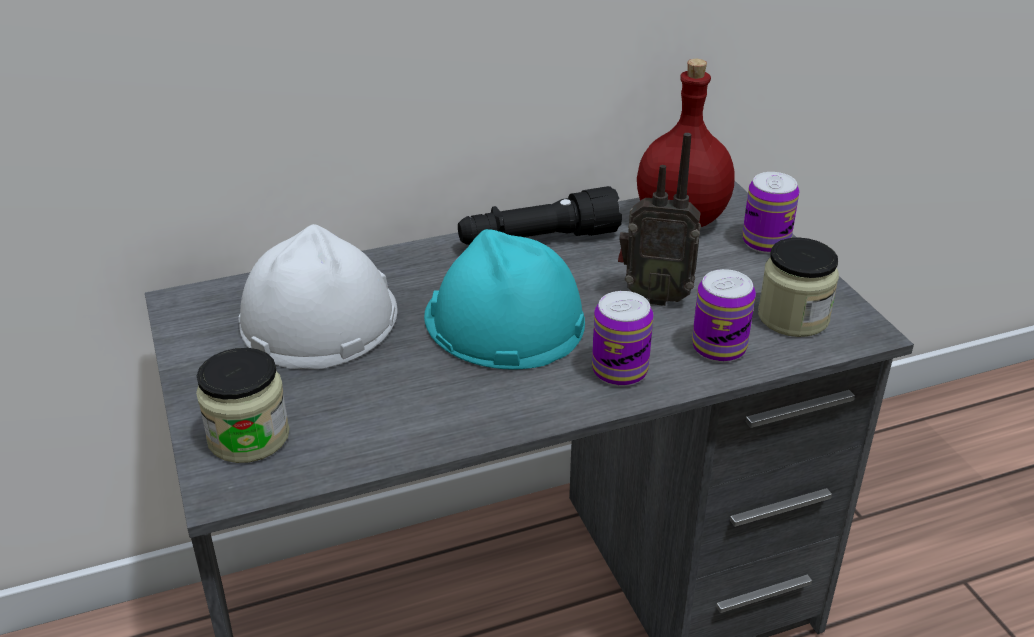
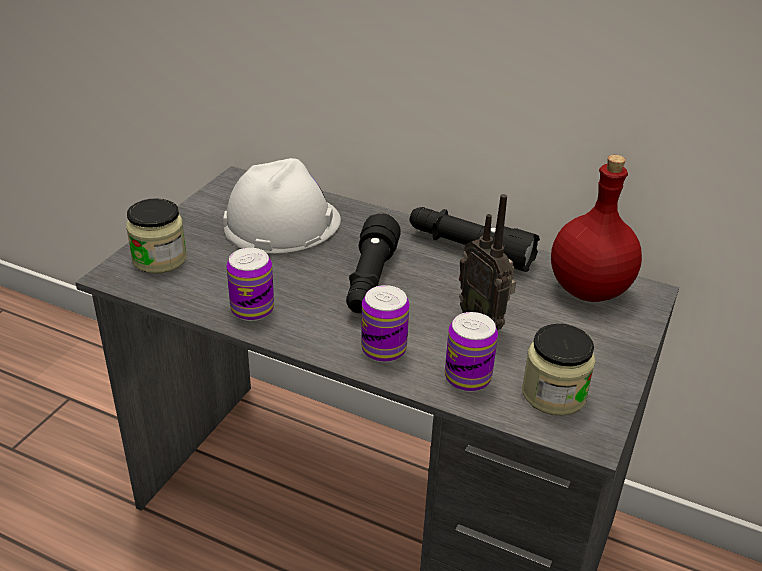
camera: 45 degrees right, 0 degrees up
(504, 320) = (370, 281): turquoise hard hat -> black flashlight
(765, 242) = (624, 339): can -> can (252, 309)

